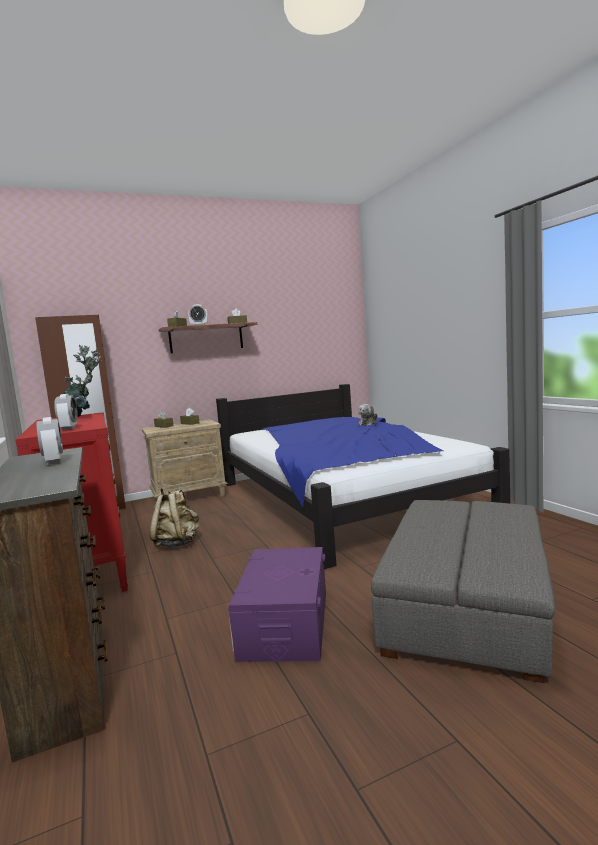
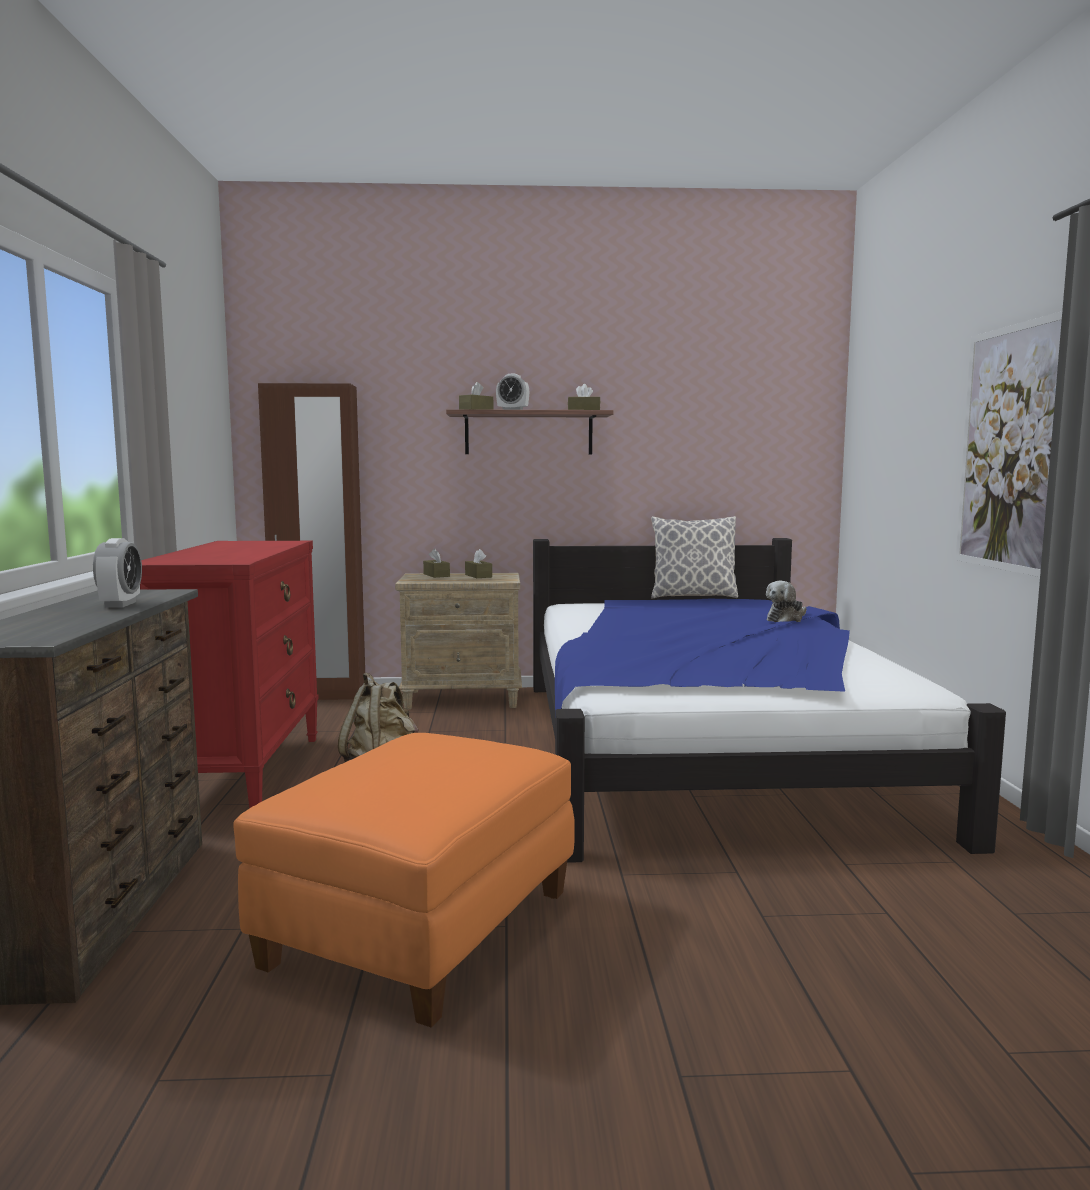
camera: 20 degrees right, 0 degrees up
(69, 428) = (208, 559): alarm clock -> none
(83, 417) = (270, 544): potted plant -> none
(285, 623) = (422, 931): purple storage box -> orange ottoman
(306, 420) = (693, 597): none -> pillow
(467, 603) = (747, 986): grey ottoman -> none
(475, 326) = (1010, 448): none -> picture

